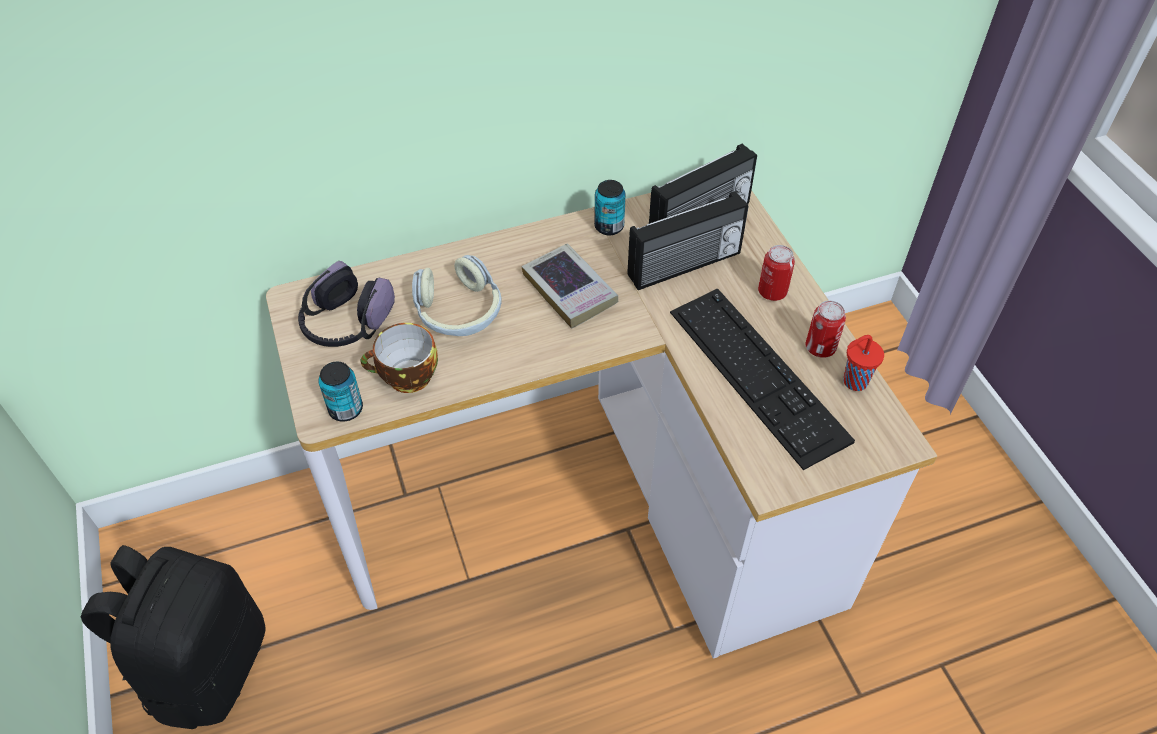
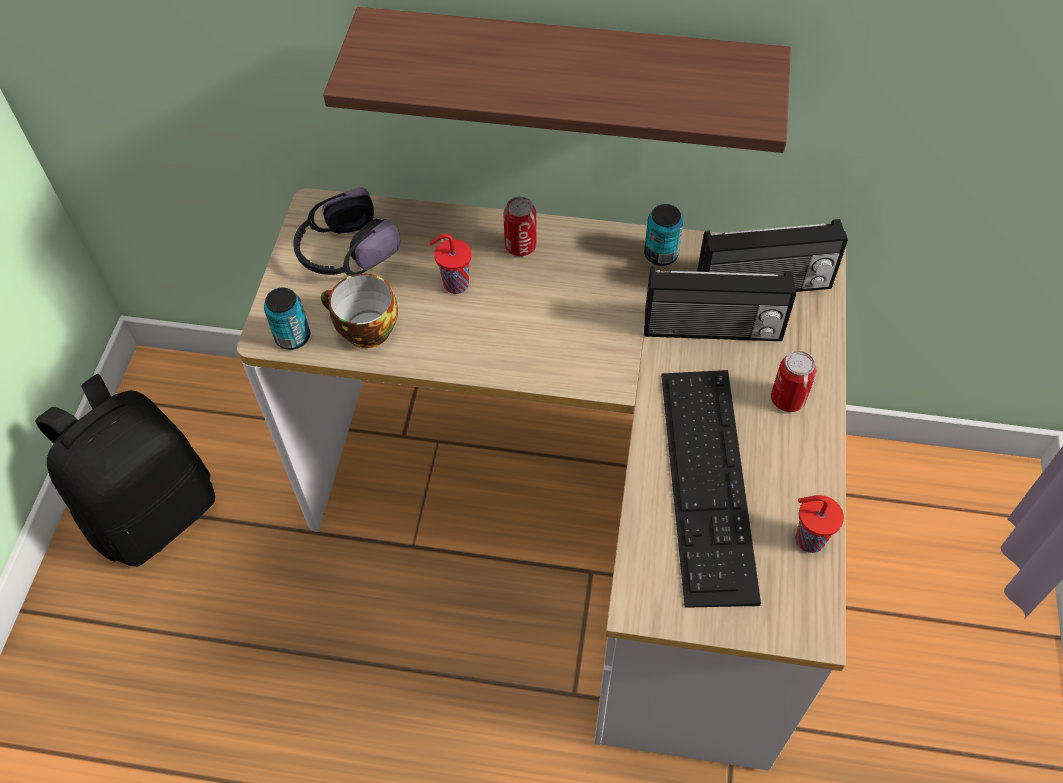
camera: 30 degrees right, 5 degrees up
(459, 312) = (454, 284): headphones -> red cup
(500, 99) = (568, 78): none -> shelf
(569, 290) = (575, 307): book -> none
(820, 347) = (797, 484): can -> can (520, 246)

